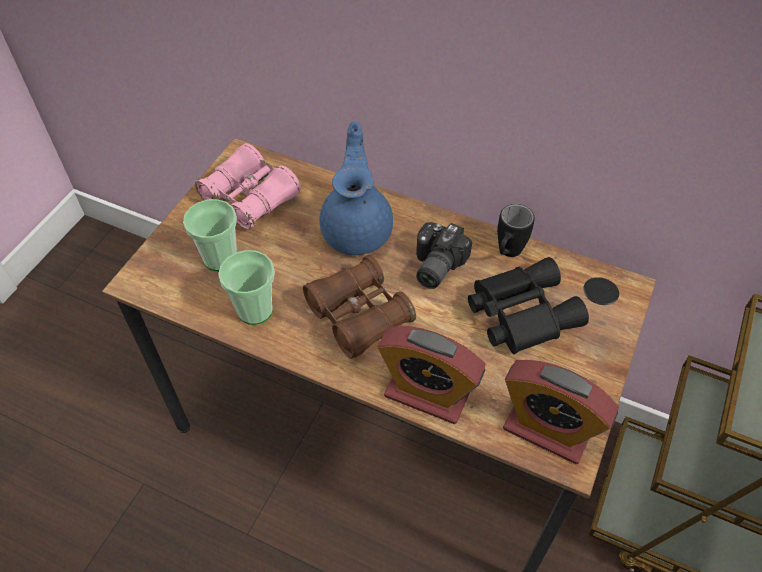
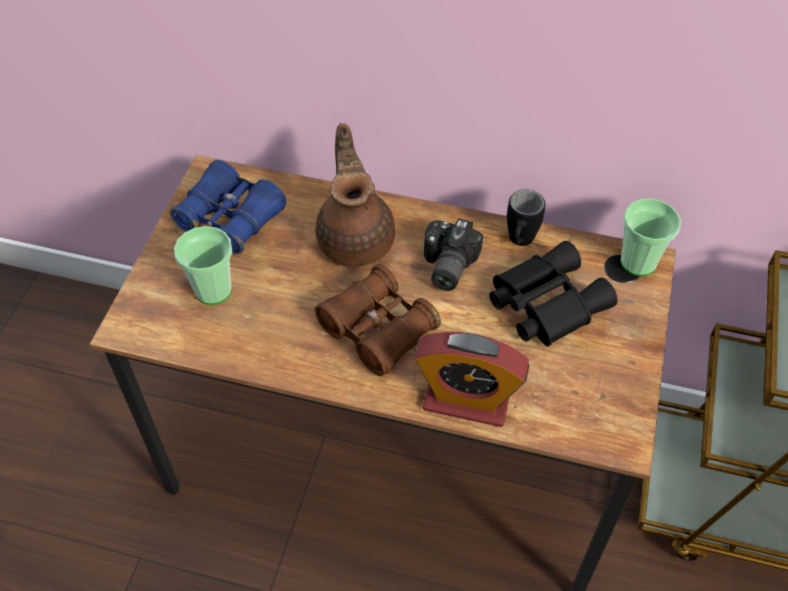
camera: 10 degrees left, 0 degrees up
(250, 197) = (230, 219): pink binoculars -> blue binoculars
(255, 310) = (265, 340): cup -> cup (638, 262)
(358, 229) = (356, 238): blue teapot -> brown teapot
(547, 429) = (595, 418): alarm clock -> none

